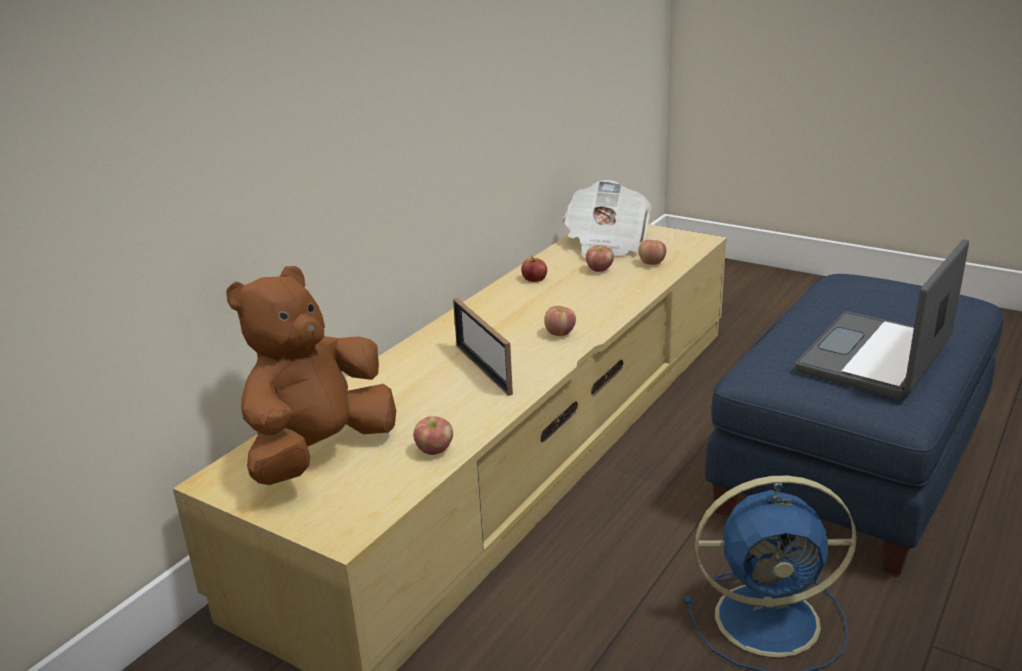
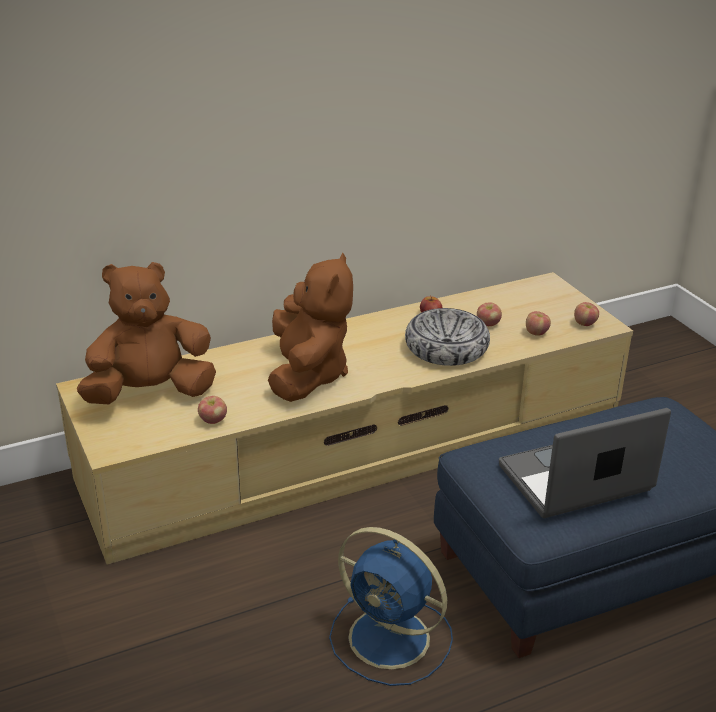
camera: 30 degrees right, 5 degrees up
(483, 369) = (307, 375): picture frame -> brown plush toy
(559, 333) = (391, 367): apple -> apple (585, 323)
(590, 300) = (446, 348): none -> bowl
(606, 244) = (523, 302): newspaper -> none

